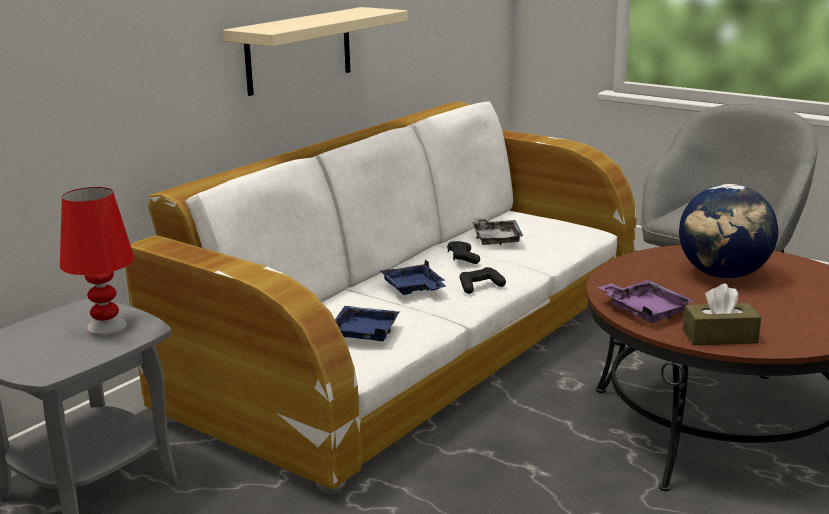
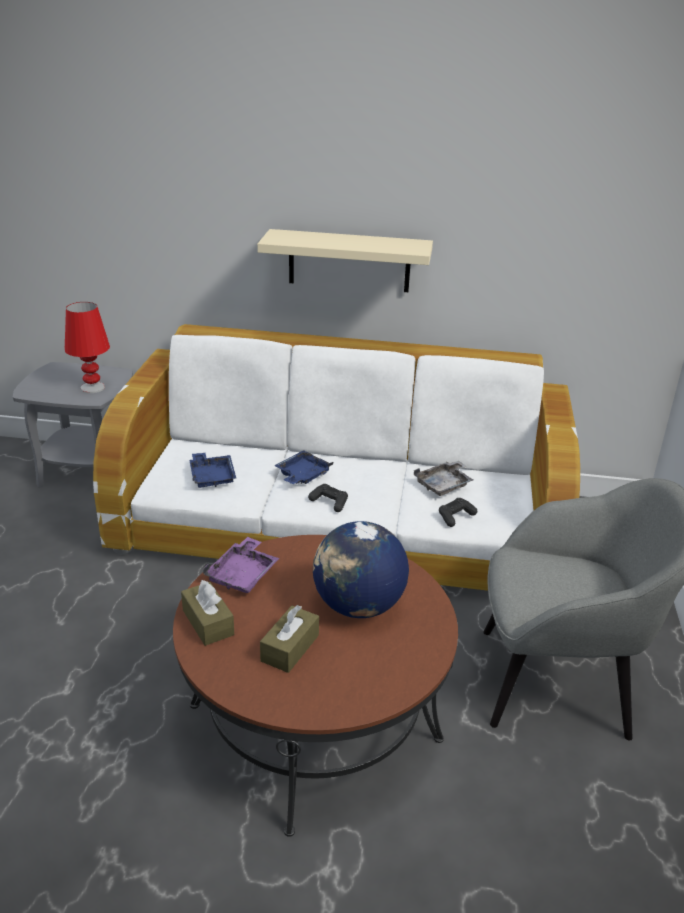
camera: 60 degrees right, 10 degrees up
(463, 258) = (381, 480): black game controller -> black game controller (455, 516)
(775, 309) = (290, 648): none -> brown tissue box

